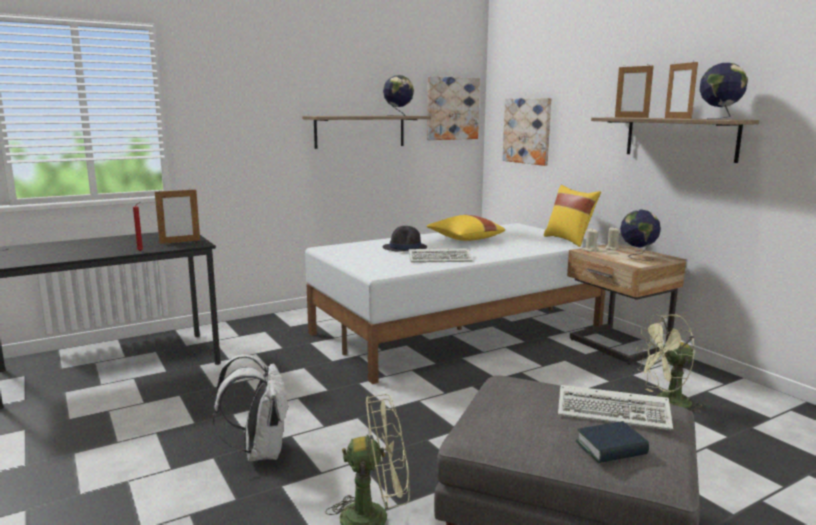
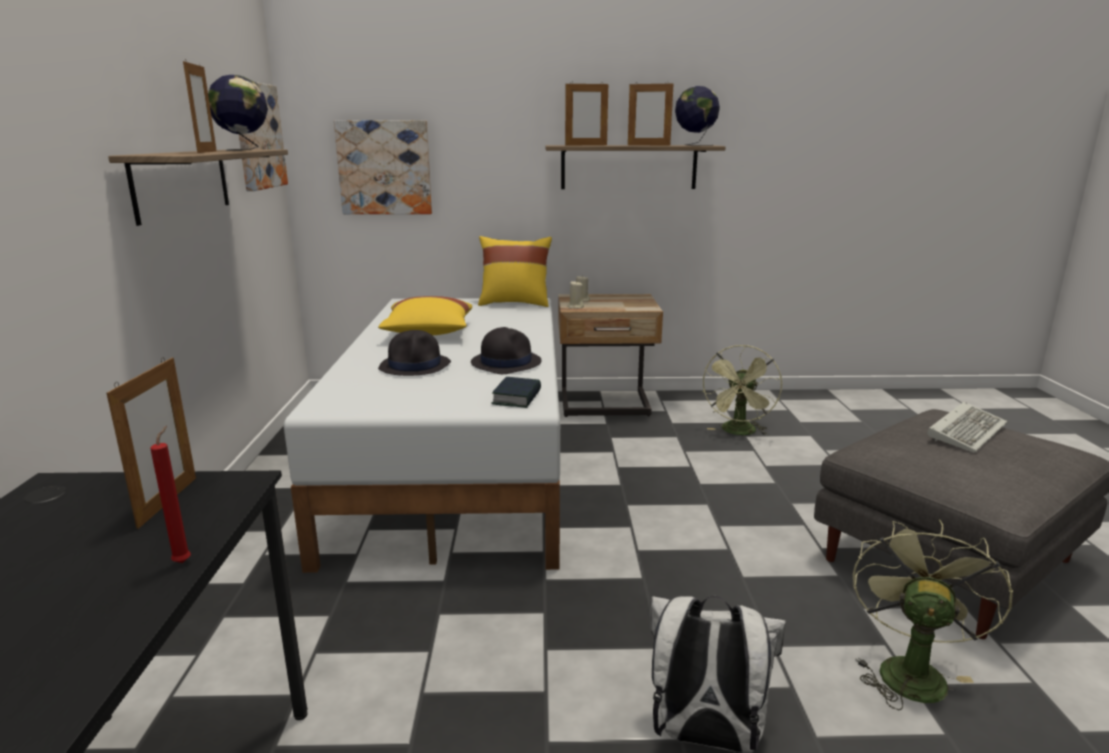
camera: 60 degrees left, 5 degrees up
(357, 115) = (207, 152): none -> picture frame
(441, 259) = (506, 362): keyboard -> black hat
(611, 448) = (1044, 453): book -> book (517, 398)
(637, 257) = (623, 302): globe -> none

